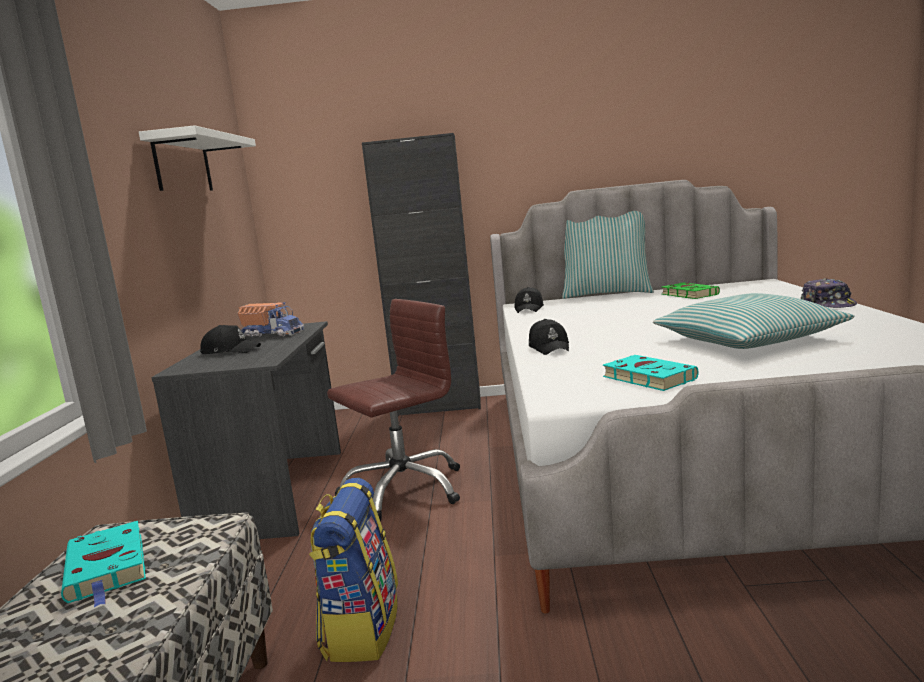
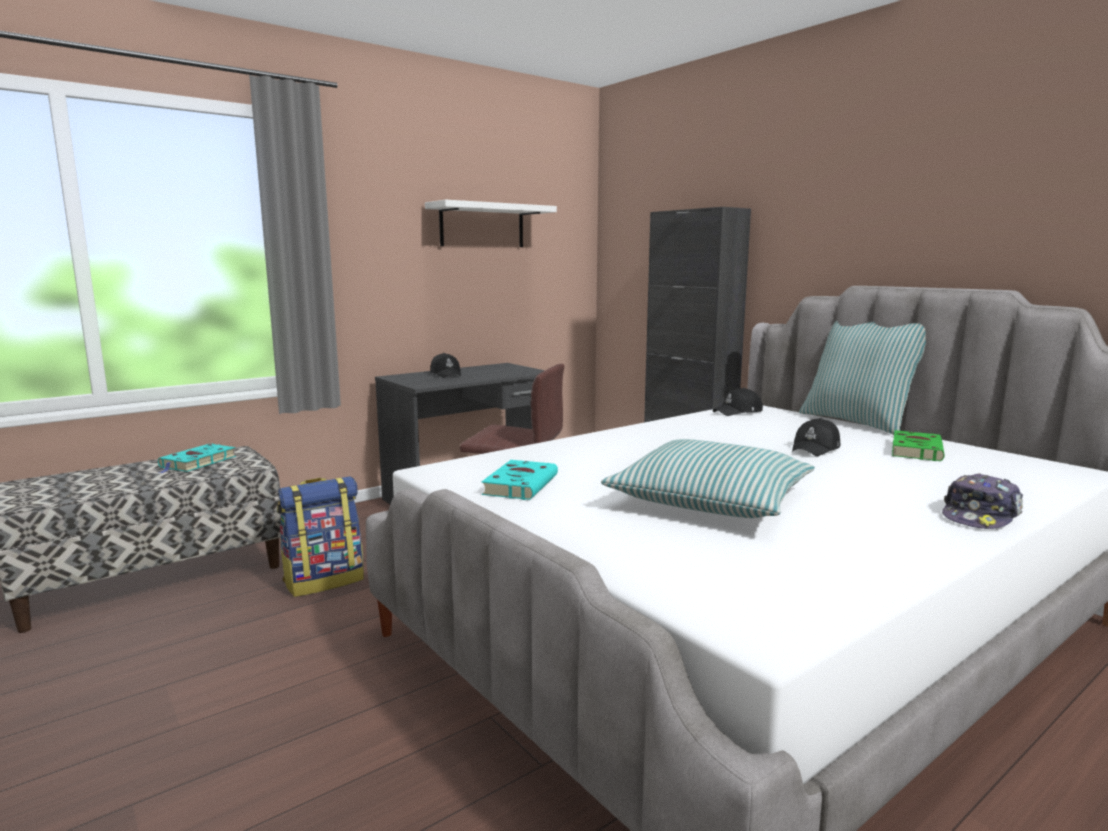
camera: 50 degrees right, 0 degrees up
(273, 334) = (501, 371): toy truck -> none
(549, 347) = (594, 442): black cap -> black cap (816, 449)

